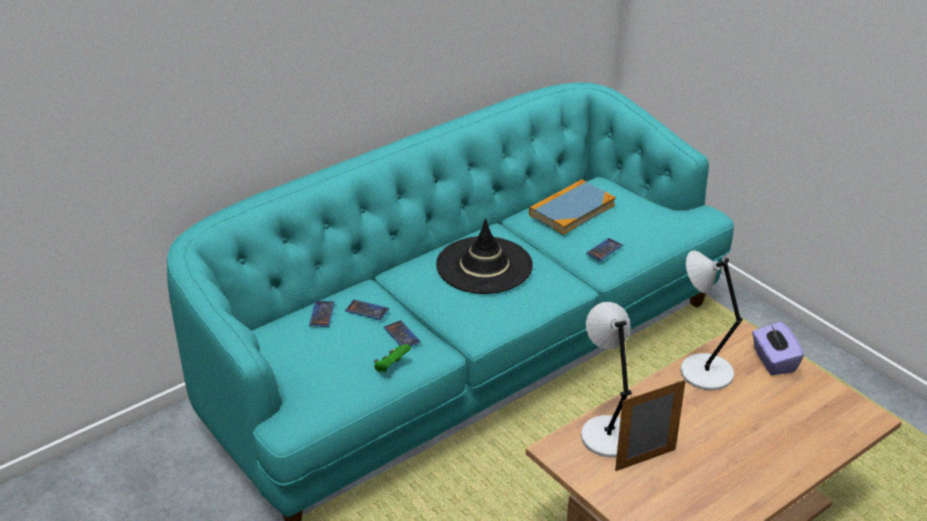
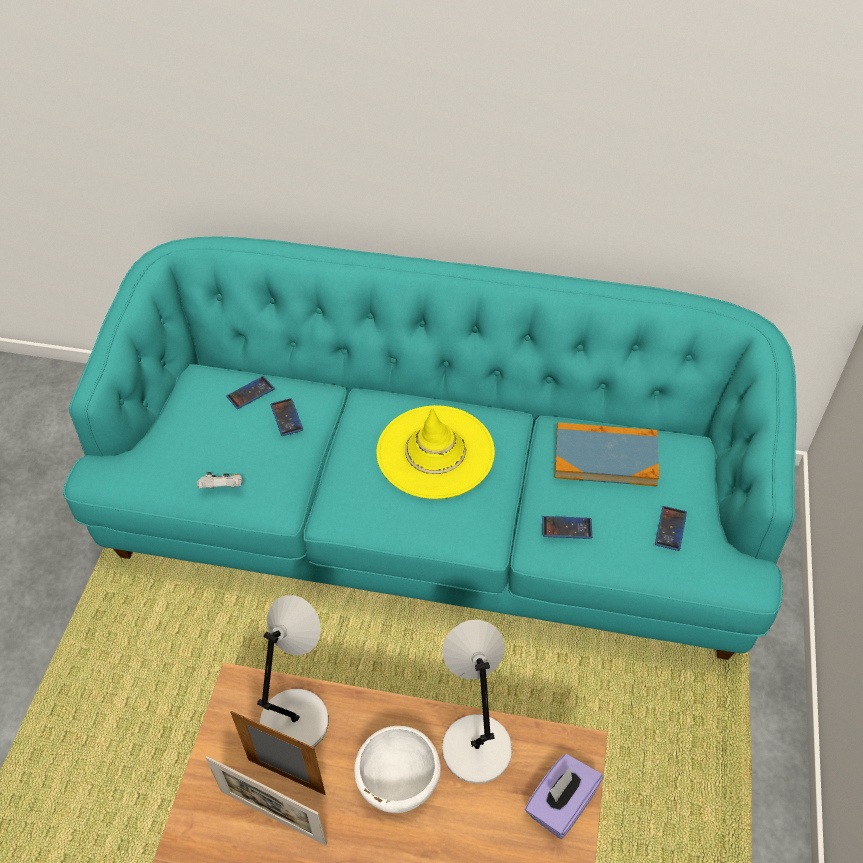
camera: 50 degrees right, 15 degrees up
(391, 367) = (223, 488): green game controller -> white game controller
(402, 335) = (276, 465): phone -> phone (670, 528)
(484, 266) = (435, 452): black hat -> yellow hat
(668, 479) = (273, 817): none -> picture frame
(700, 416) = (398, 786): none -> white bowl

